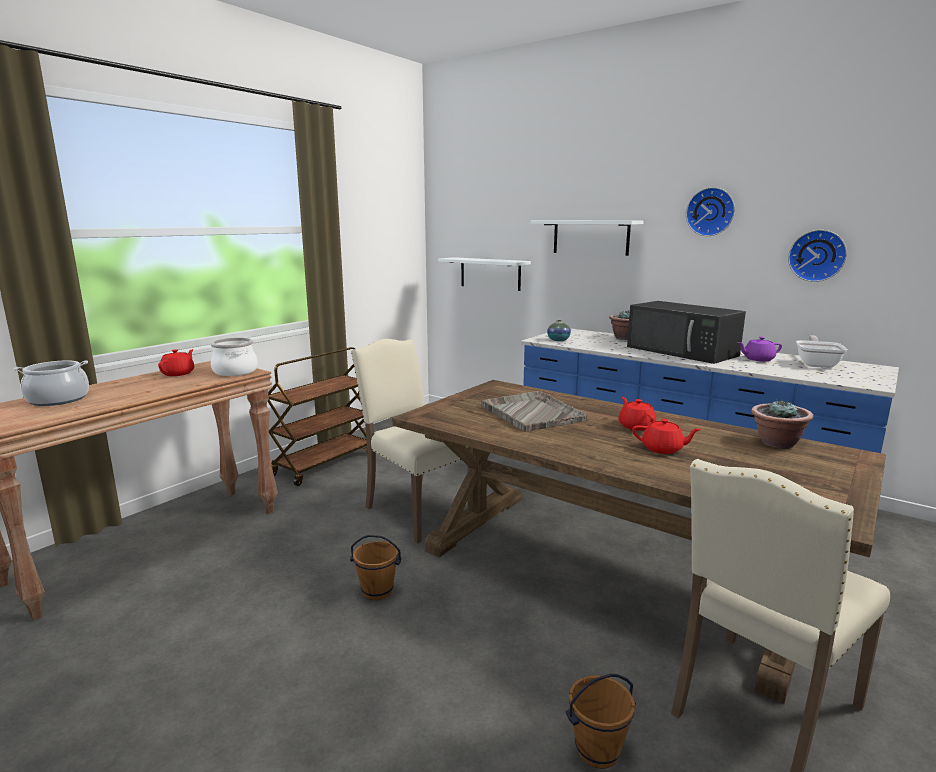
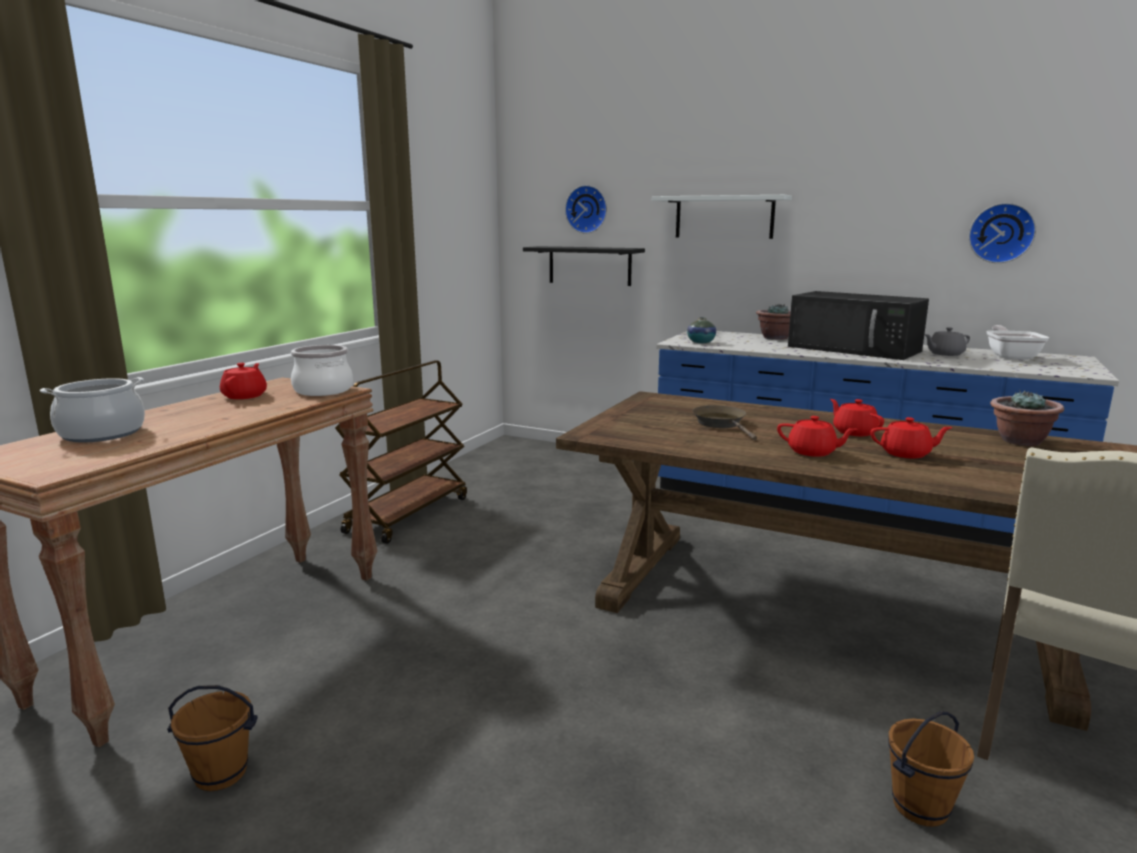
camera: 10 degrees left, 0 degrees up
(377, 592) = (561, 660): brown bucket -> brown bucket (220, 775)
(418, 510) = (560, 560): beige chair -> none
(490, 273) = (589, 265): white shelf -> black shelf
(531, 412) = (721, 424): grey tray -> brown frying pan
(584, 442) = (812, 452): none -> red teapot
(710, 212) = (875, 184): wall clock -> wall clock (587, 209)
(757, 359) = (944, 354): purple teapot -> grey teapot

